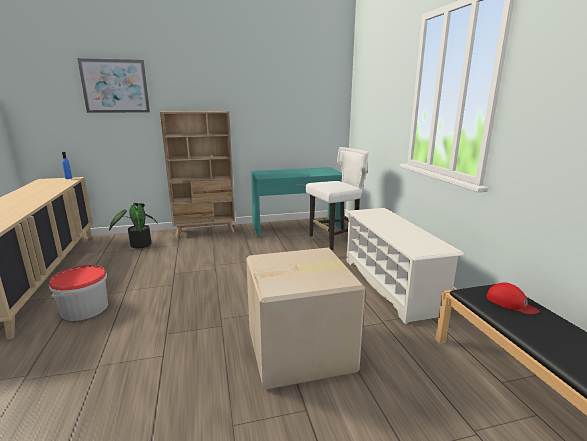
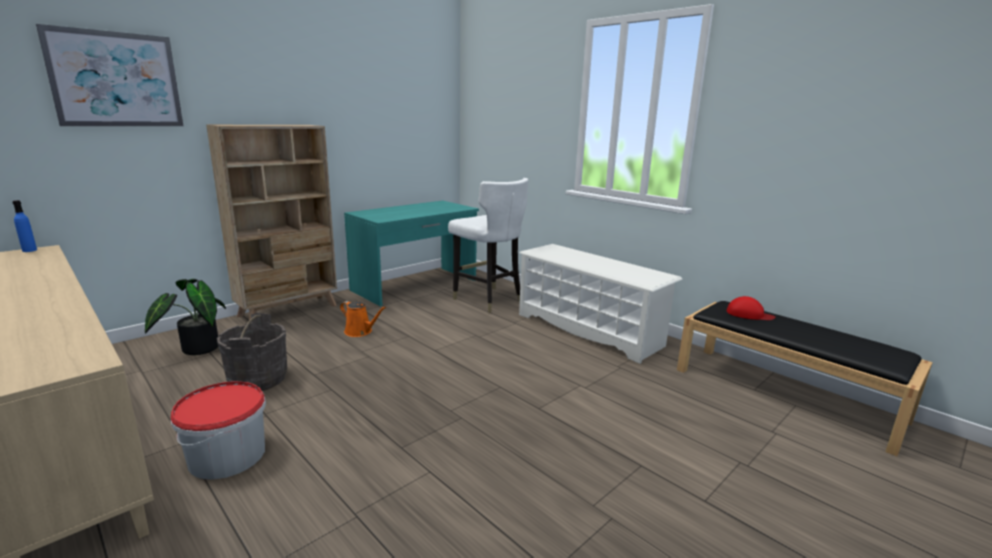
camera: 30 degrees left, 0 degrees up
(145, 269) = (257, 379): none -> grey bucket
(228, 252) = (360, 332): none -> orange watering can
(301, 351) = (577, 416): cardboard box -> none
(335, 246) = (488, 300): white chair -> white chair turned 105 degrees clockwise

